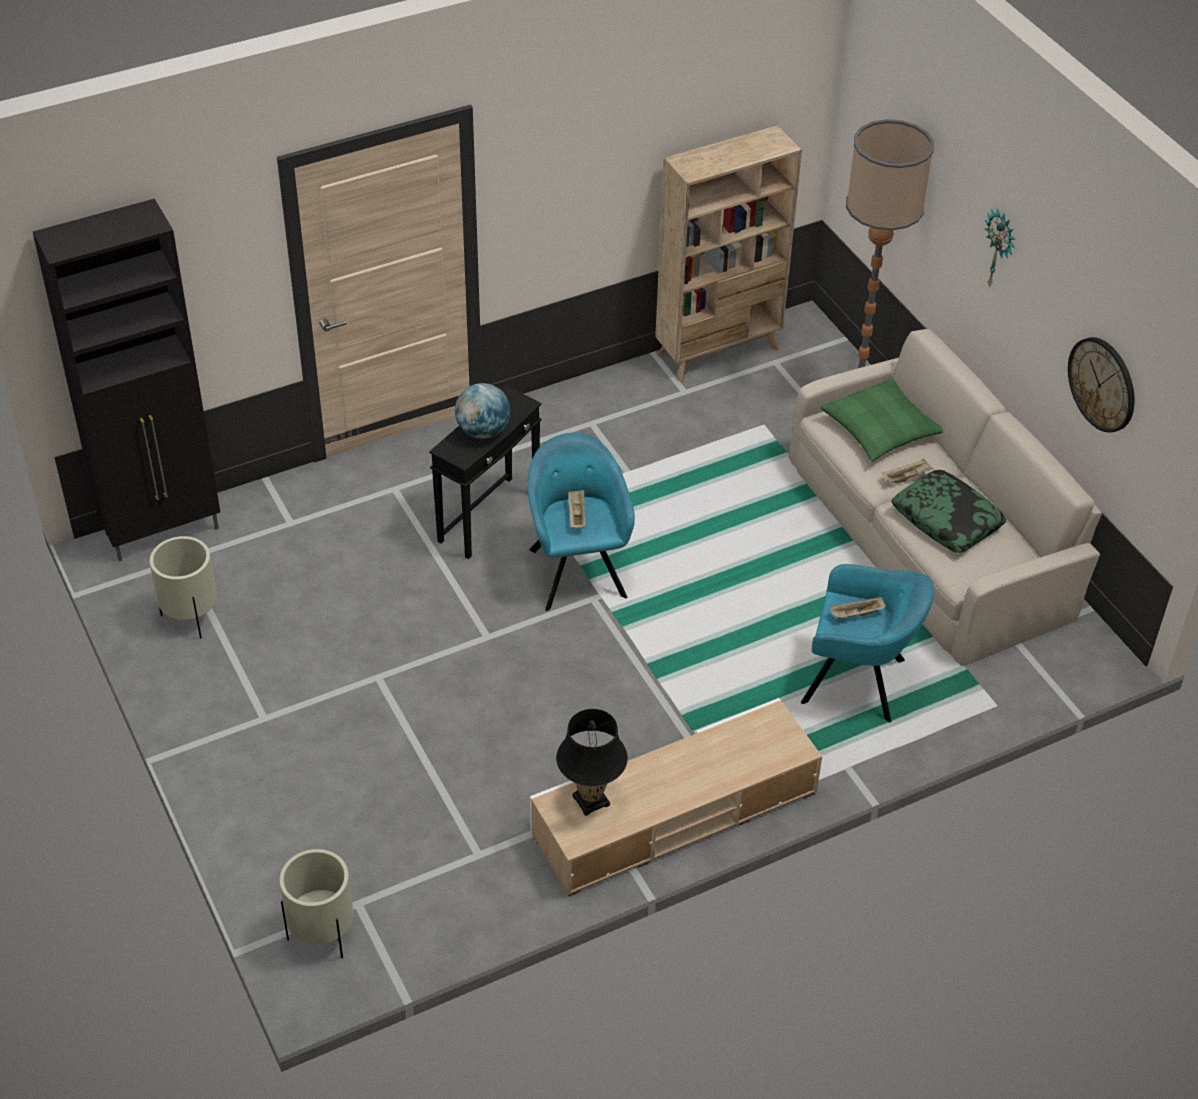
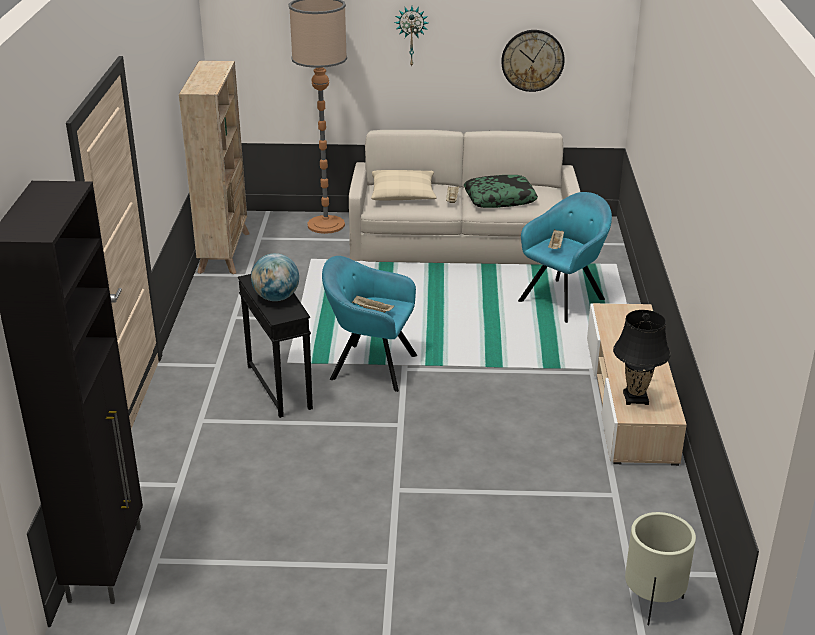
camera: 60 degrees left, 15 degrees down
(191, 617) = (232, 576): beige planter -> none
(880, 429) = (403, 194): green pillow -> beige pillow

